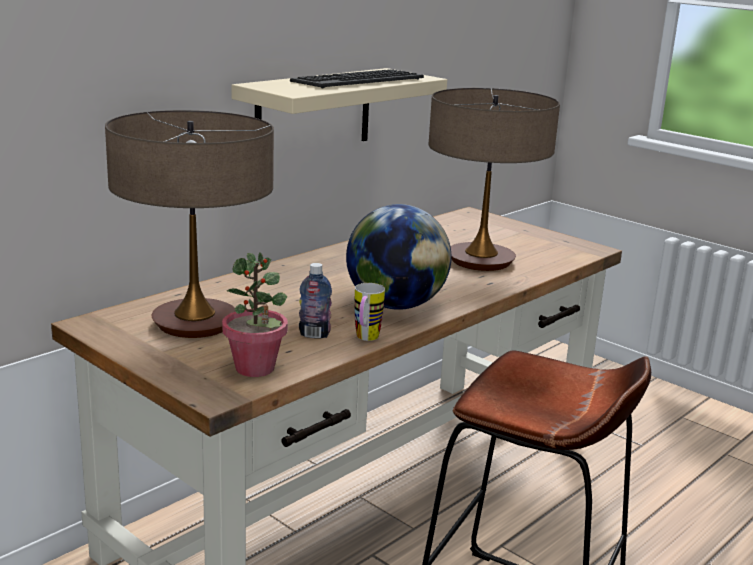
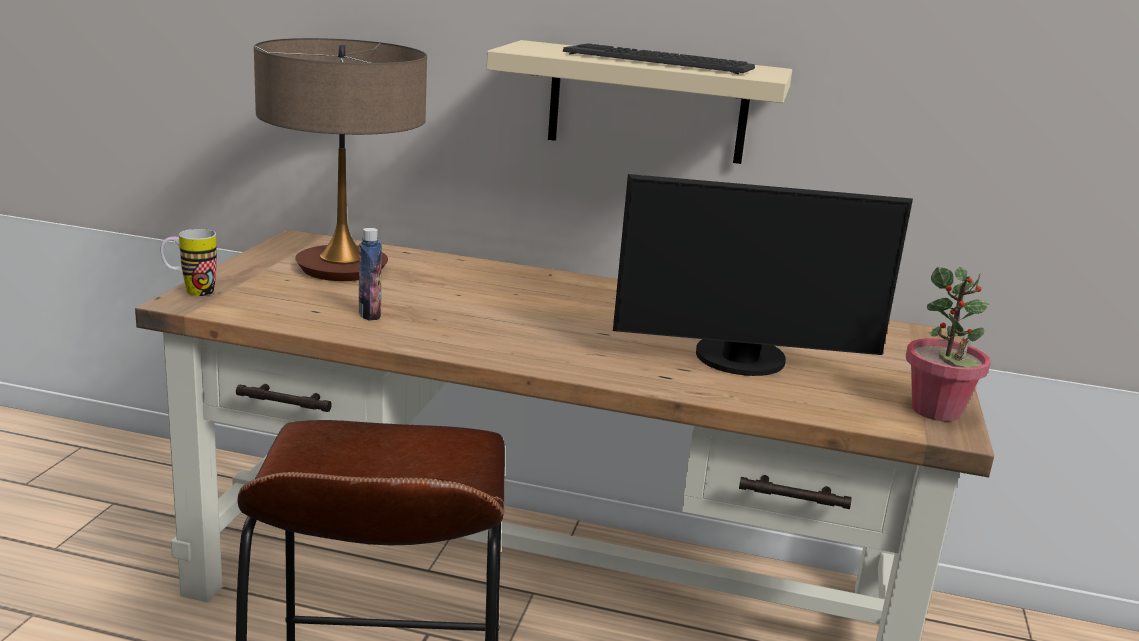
camera: 60 degrees right, 0 degrees up
(255, 368) = (258, 305): potted plant -> potted plant (936, 411)
(365, 339) = (384, 337): mug -> mug (191, 292)
(395, 305) = (506, 337): globe -> none
(480, 261) = (741, 361): table lamp -> monitor

